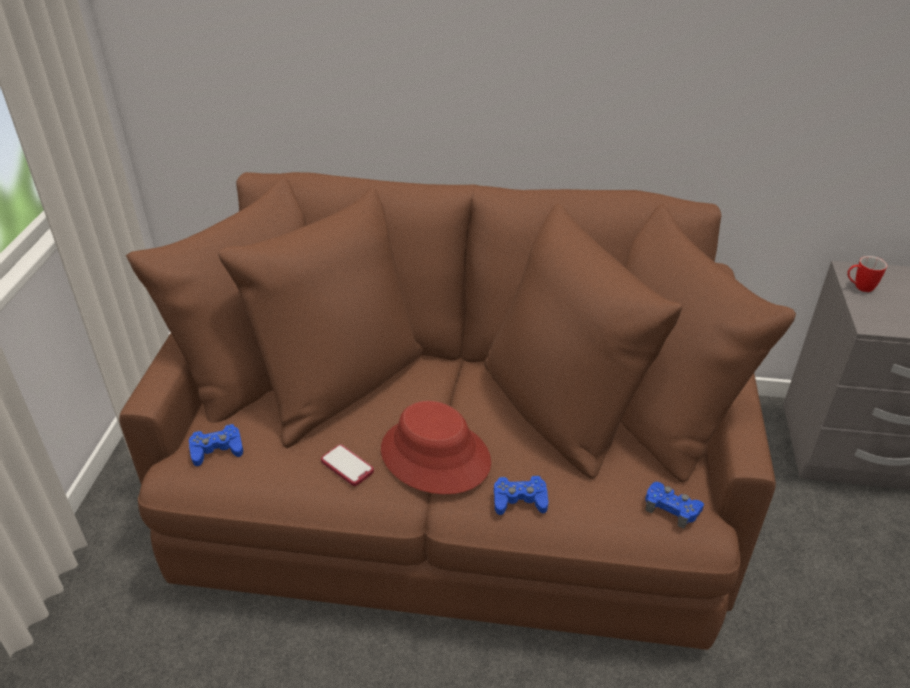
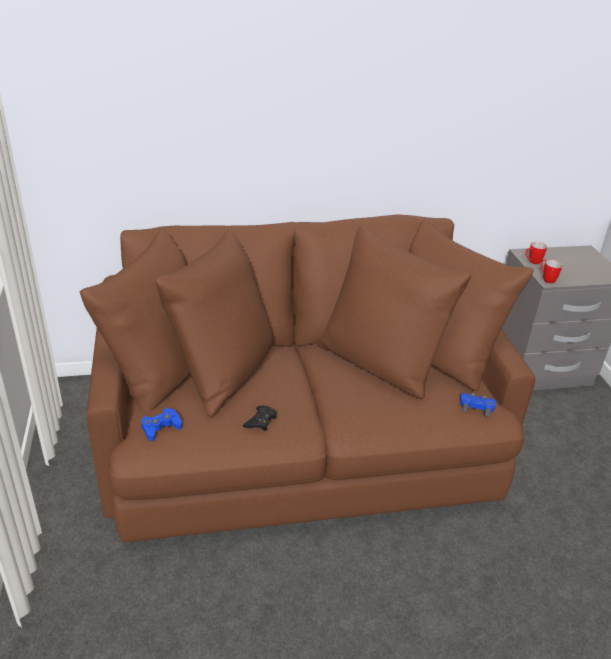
camera: 20 degrees left, 5 degrees down
(347, 466) = (260, 421): phone -> black game controller
(434, 456) = (316, 404): red hat -> none
(519, 500) = (384, 419): blue game controller -> none
(870, 320) = (546, 279): none -> mug

